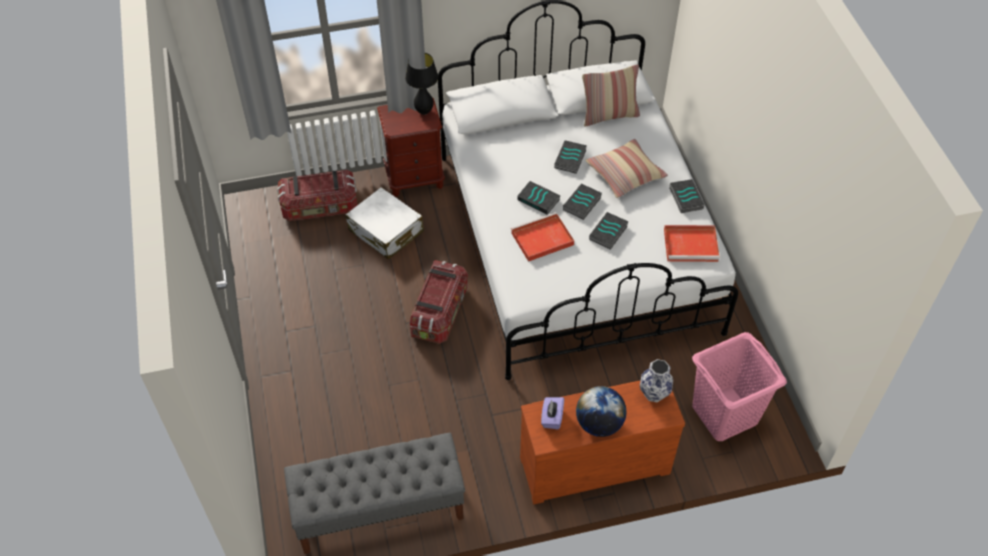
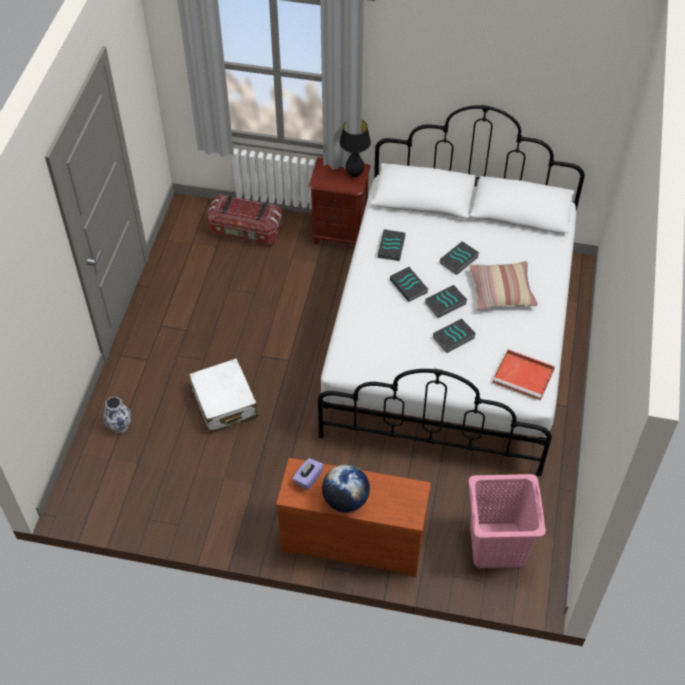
camera: 25 degrees right, 0 degrees up
(379, 510) = (152, 502): grey bench -> none
(386, 231) = (289, 271): white suitcase -> white suitcase (224, 403)
(440, 312) = (295, 358): storage box -> none
(541, 239) = (390, 322): red tray -> none
(609, 115) = (519, 233): pillow -> none
(654, 393) = (410, 494): vase -> vase (119, 426)
(685, 198) = (544, 332): book -> book (390, 247)

